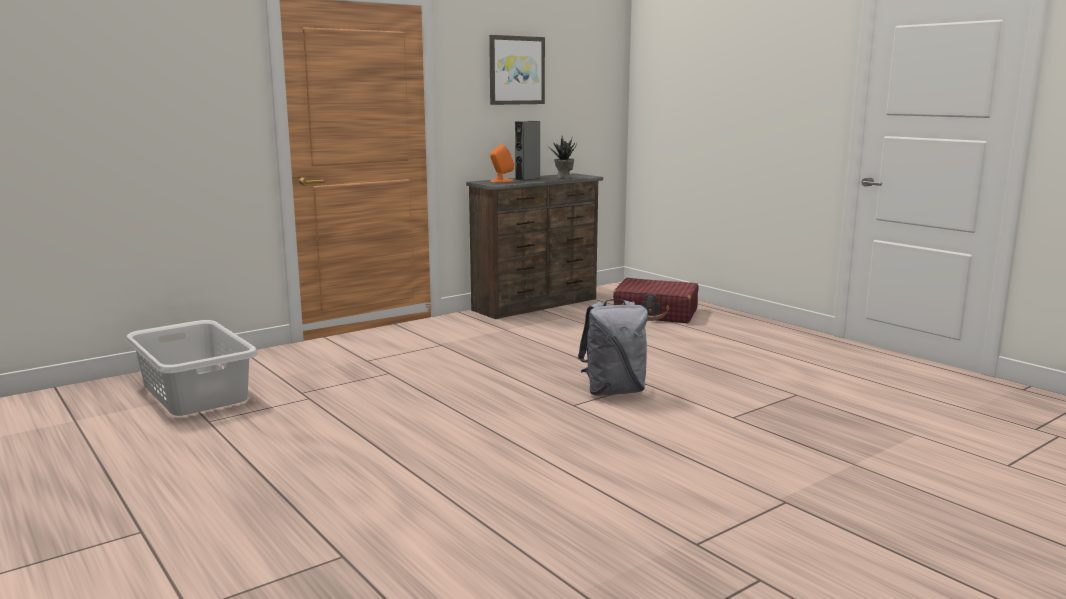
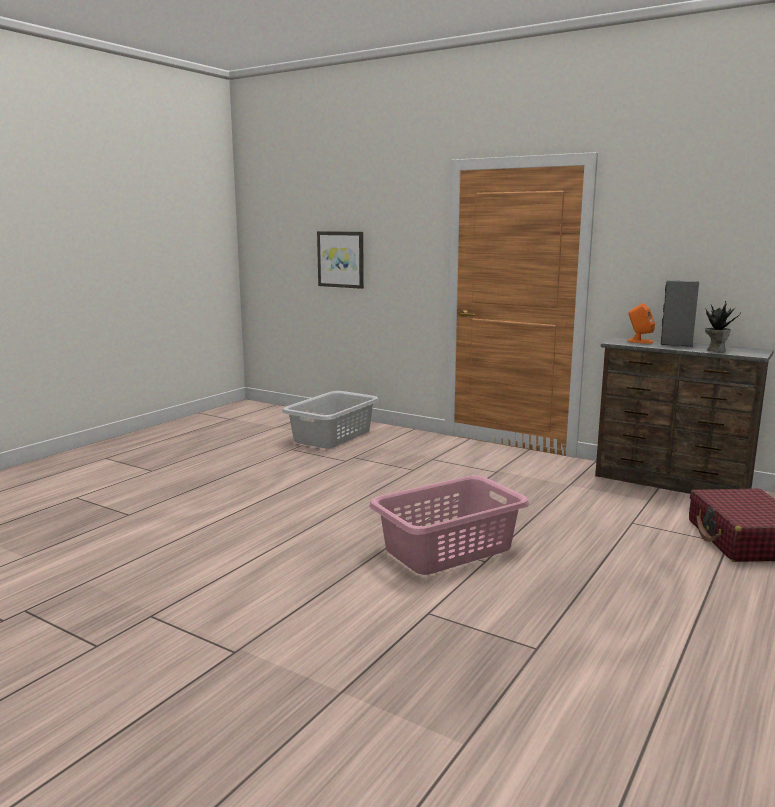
camera: 70 degrees right, 0 degrees up
(516, 70) = (696, 225): picture -> picture (341, 259)
(613, 391) = (449, 549): grey backpack -> pink laundry basket

